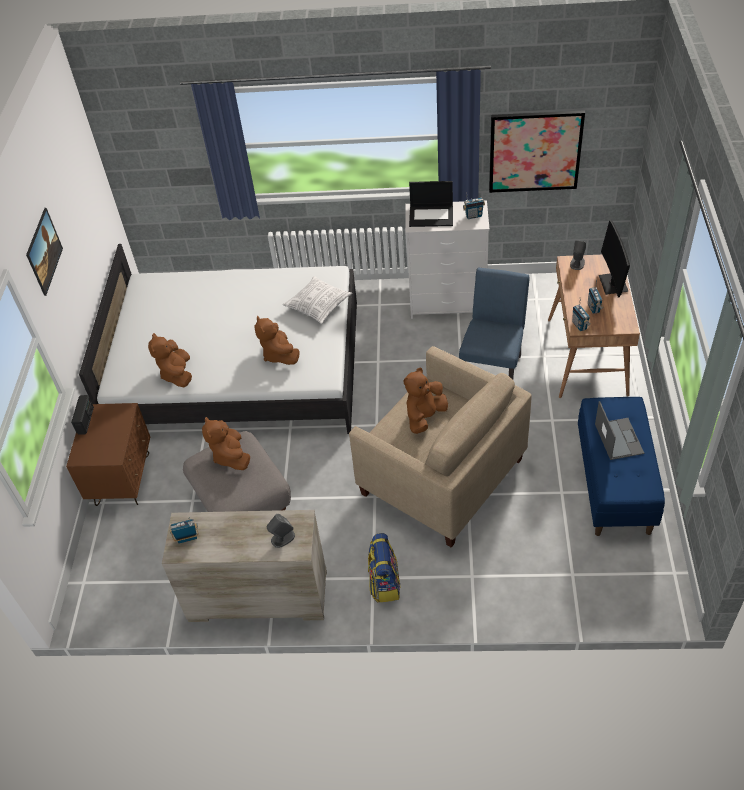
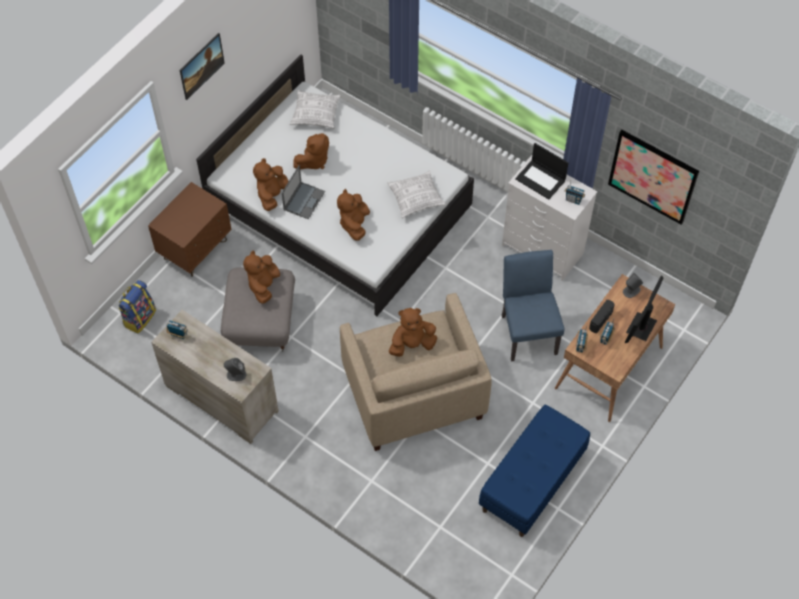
camera: 30 degrees right, 10 degrees up
(86, 420) = (183, 196): radio -> radio (601, 321)
(166, 291) = (316, 114): none -> pillow
(195, 327) = (313, 161): none -> brown plush toy
(384, 583) = (309, 445): backpack -> backpack (139, 317)
(493, 368) = (527, 330): blue chair -> blue chair turned 60 degrees counterclockwise
(618, 438) = (540, 452): laptop -> laptop (304, 200)

